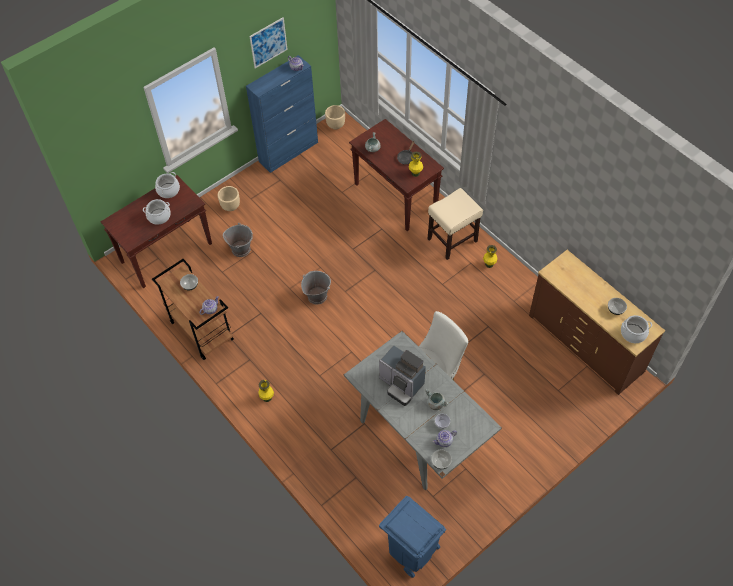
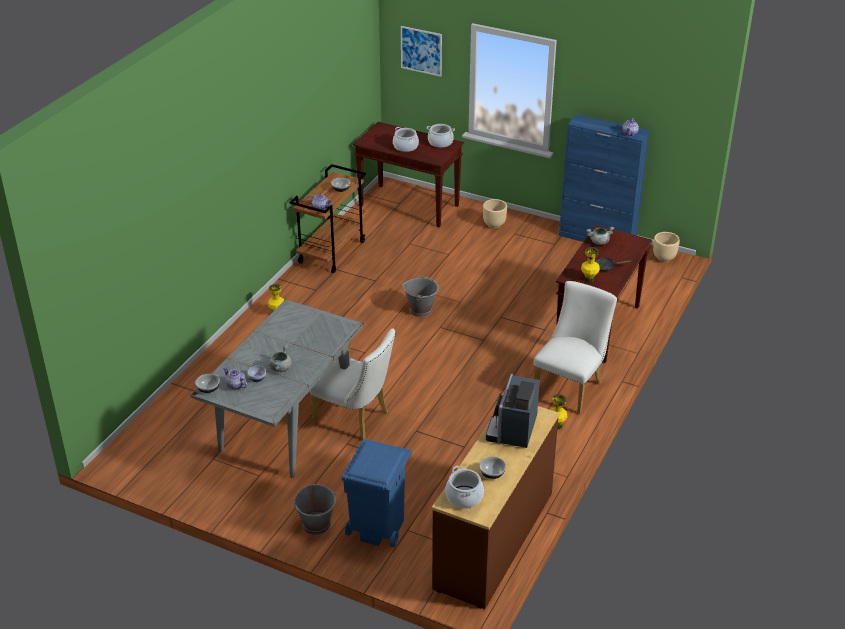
camera: 65 degrees right, 20 degrees down
(241, 249) = (445, 246): grey bucket -> grey bucket (316, 524)
(268, 42) = (618, 85): picture -> picture (421, 51)
(401, 384) = (292, 339): coffee machine -> coffee machine (513, 431)
(411, 551) = (140, 459): blue trash can -> blue trash can (377, 527)
(452, 240) = (571, 387): beige stool -> white chair

